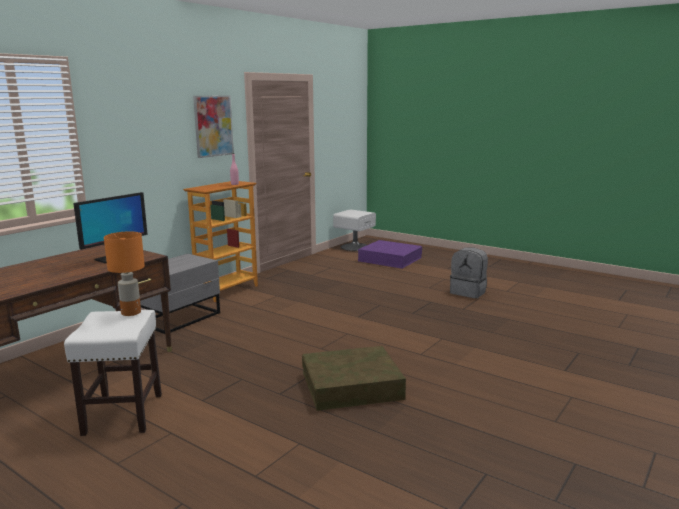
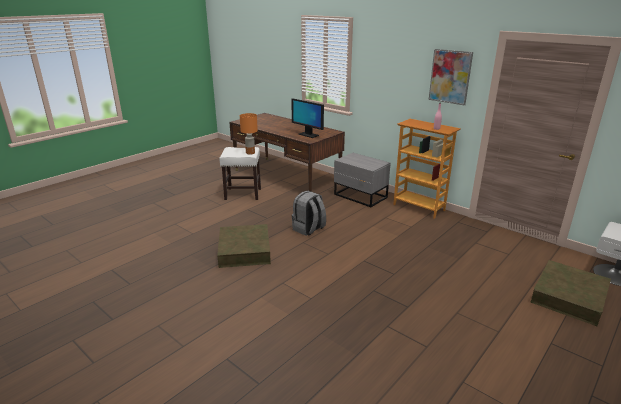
camera: 95 degrees right, 10 degrees up
(390, 259) = (569, 297): purple storage box -> brown storage box
(468, 292) = (447, 342): grey backpack -> grey backpack (309, 229)

